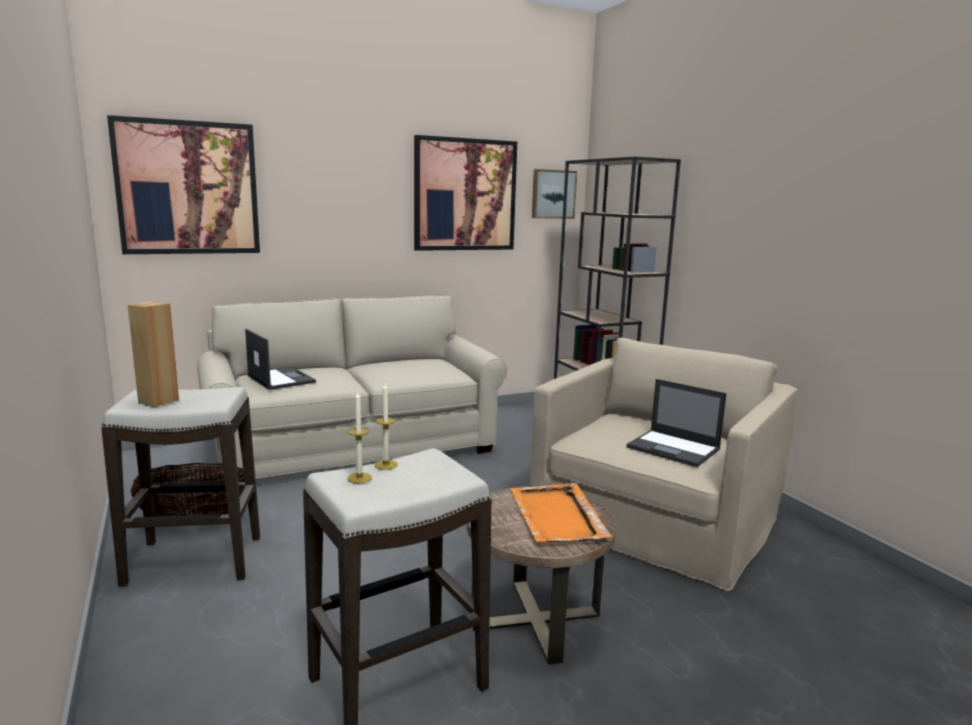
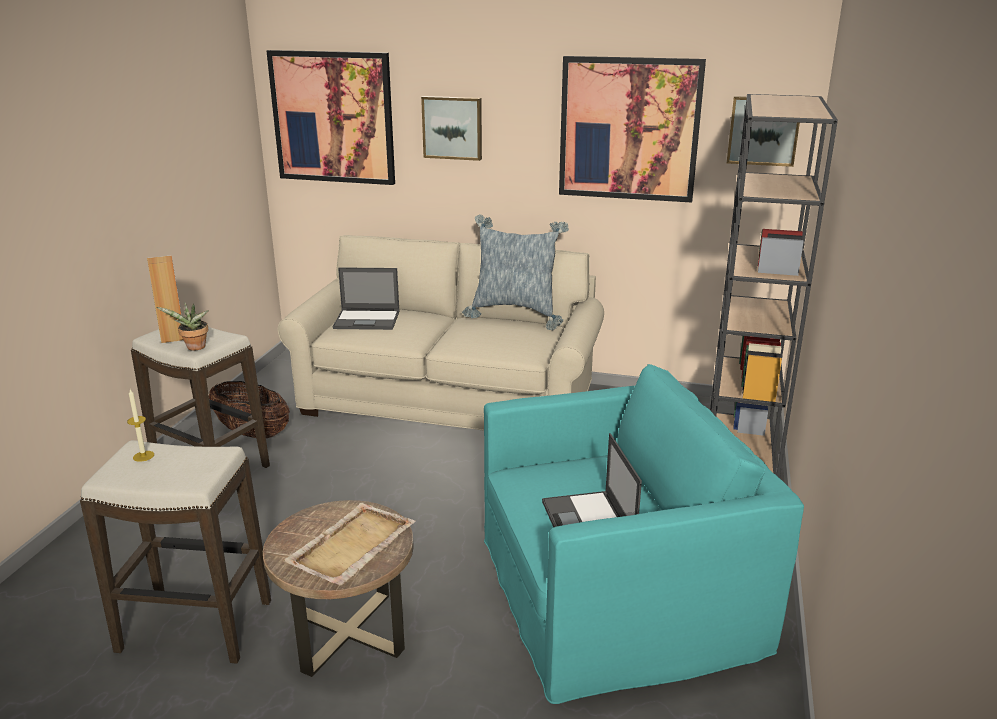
camera: 40 degrees right, 10 degrees up
(208, 403) = (194, 348): none -> potted plant
(280, 379) = (368, 320): laptop -> laptop turned 90 degrees clockwise
(318, 196) = (453, 127): none -> picture
(386, 465) = (181, 450): candle -> none
(402, 359) = (515, 319): none -> pillow
(557, 517) = (351, 546): orange tray -> beige tray
(656, 516) = (617, 592): beige armchair -> turquoise armchair

